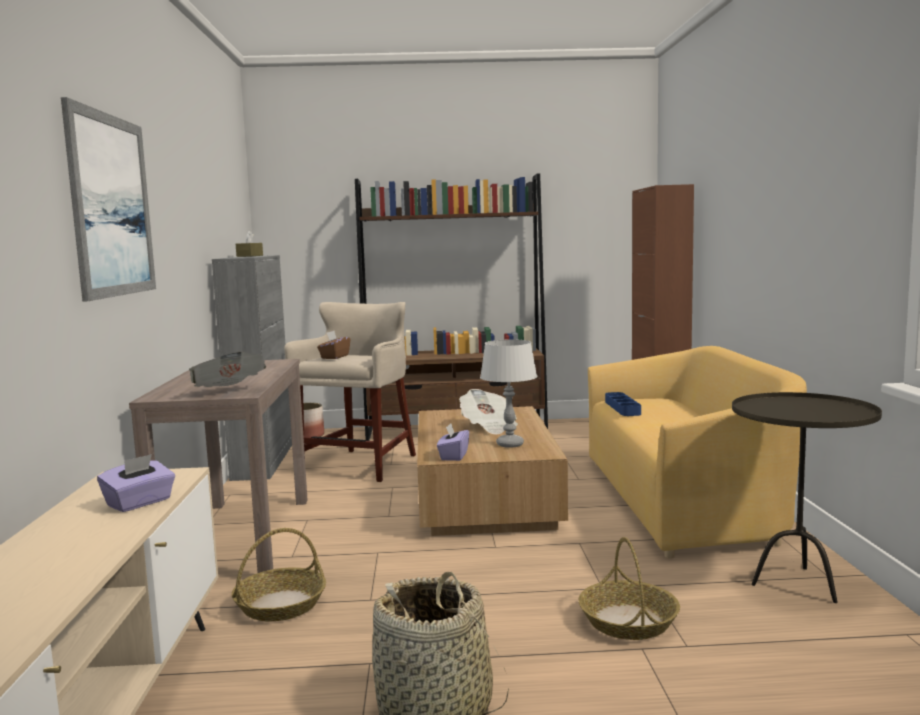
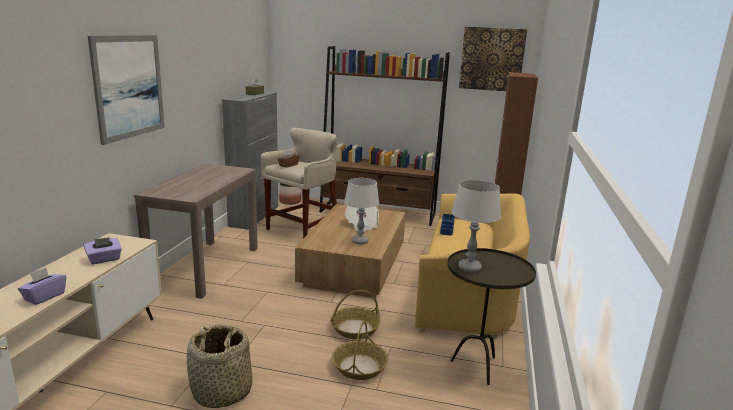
camera: 15 degrees right, 10 degrees up
(229, 392) = (187, 194): newspaper -> none
(281, 604) = (197, 313): basket -> basket (355, 328)
(453, 456) = (320, 244): purple tissue box -> purple tissue box (44, 297)
(594, 181) = (492, 59): none -> picture
(778, 414) = (469, 268): none -> grey table lamp

